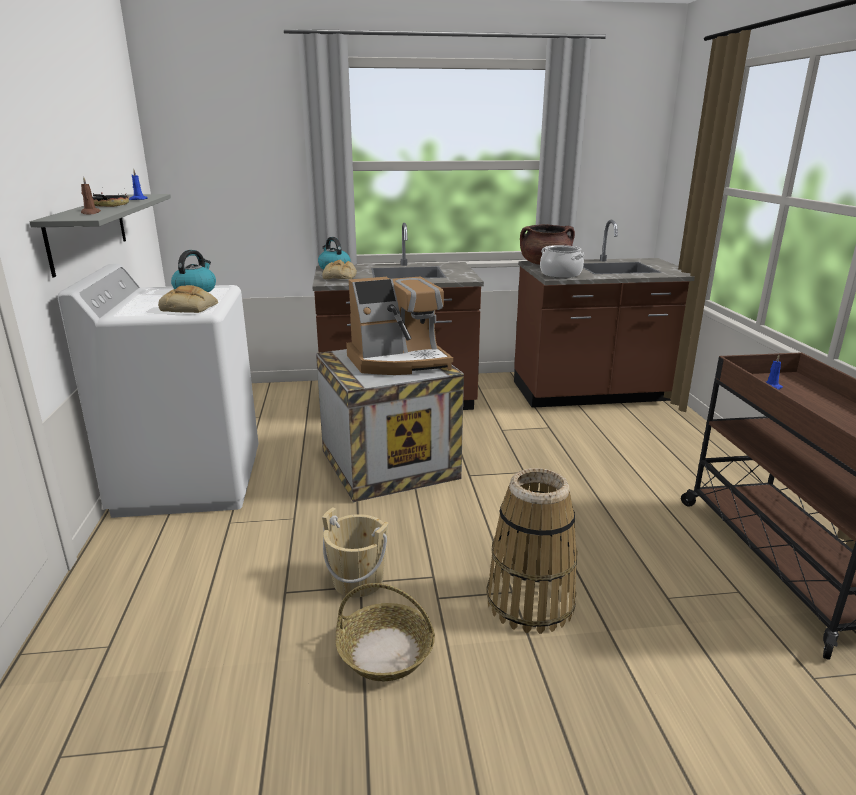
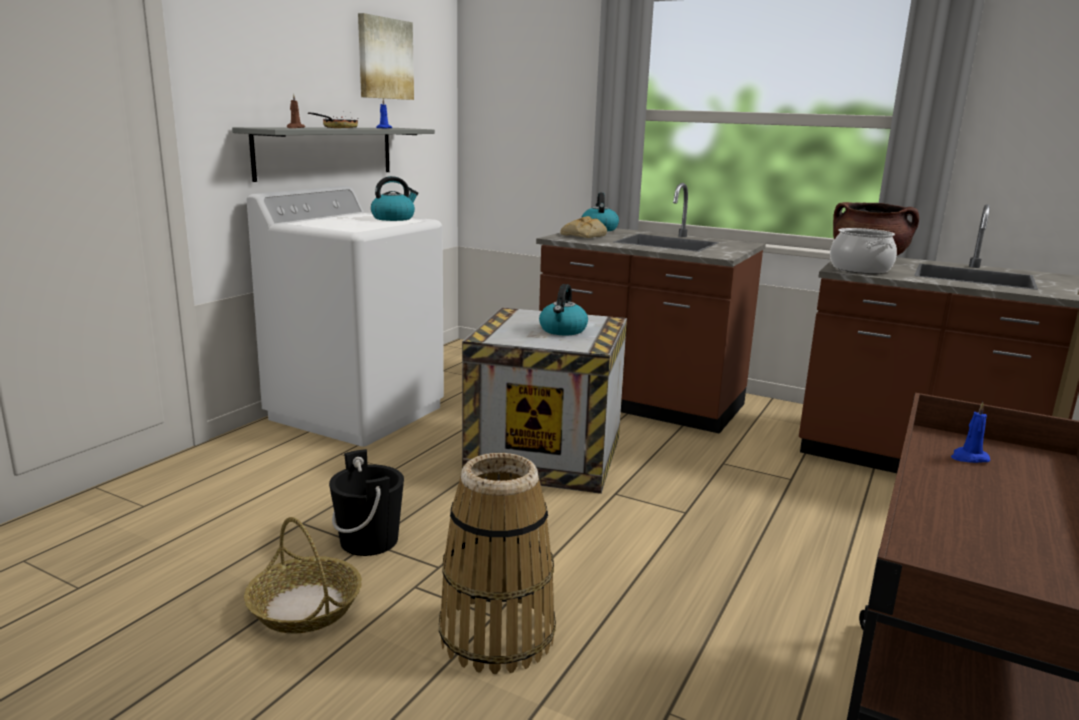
camera: 35 degrees right, 5 degrees down
(103, 124) = (384, 58): none -> picture
(190, 308) = (352, 227): bread -> none
(358, 581) = (369, 540): beige bucket -> black bucket
(399, 362) = (563, 330): coffee machine -> kettle

